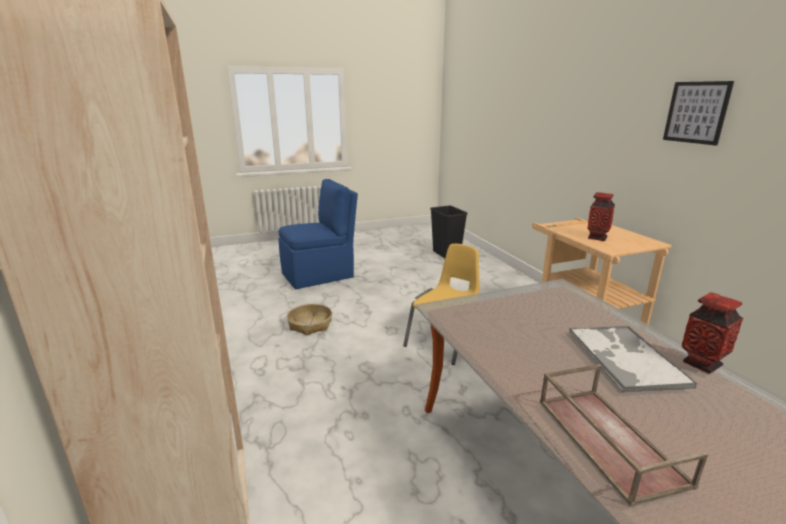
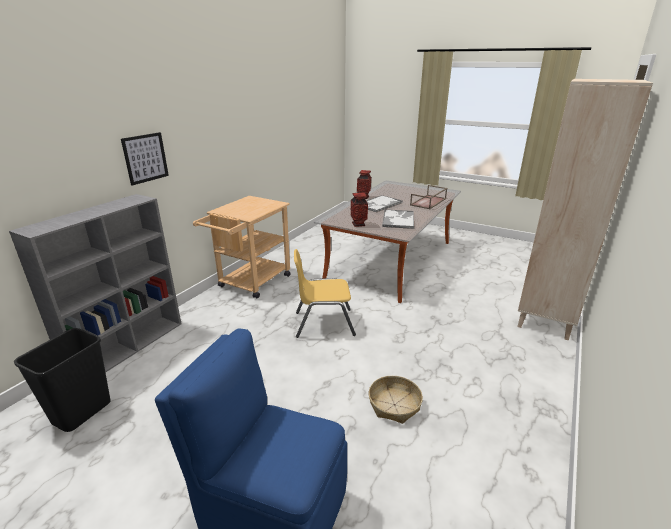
camera: 130 degrees left, 5 degrees up
(502, 269) = (128, 346): none -> grey bookcase
(507, 334) = (398, 219): none -> tray
(597, 238) = (258, 207): vase -> vase (358, 224)
(696, 112) = (231, 114): picture -> picture (145, 158)

